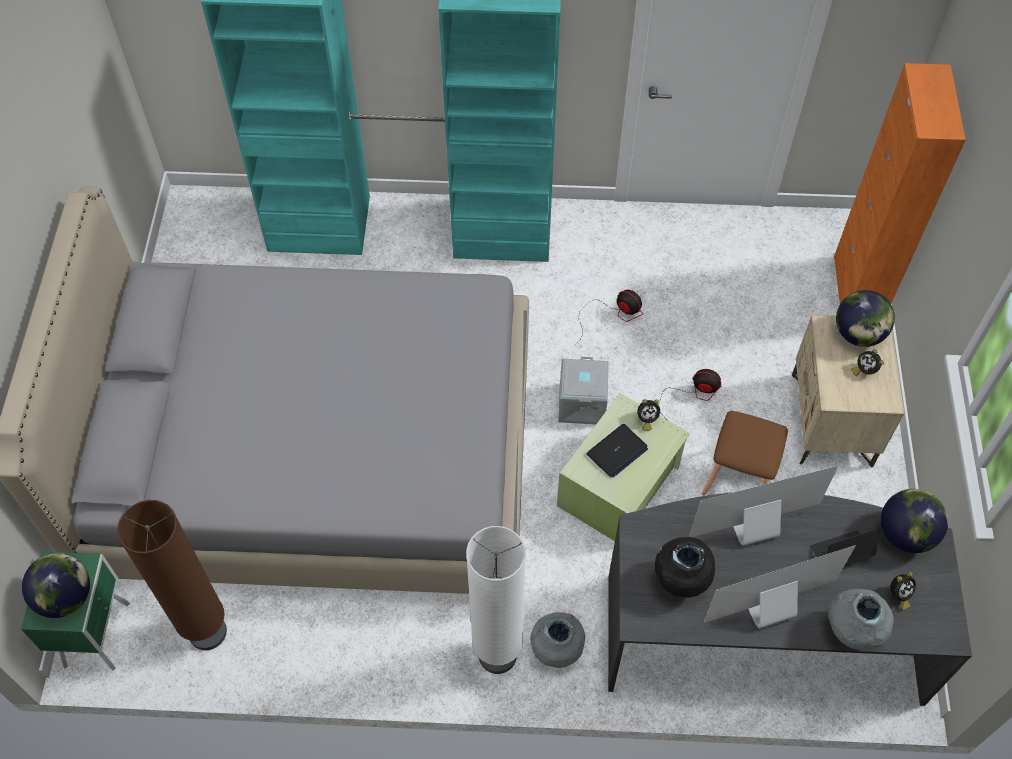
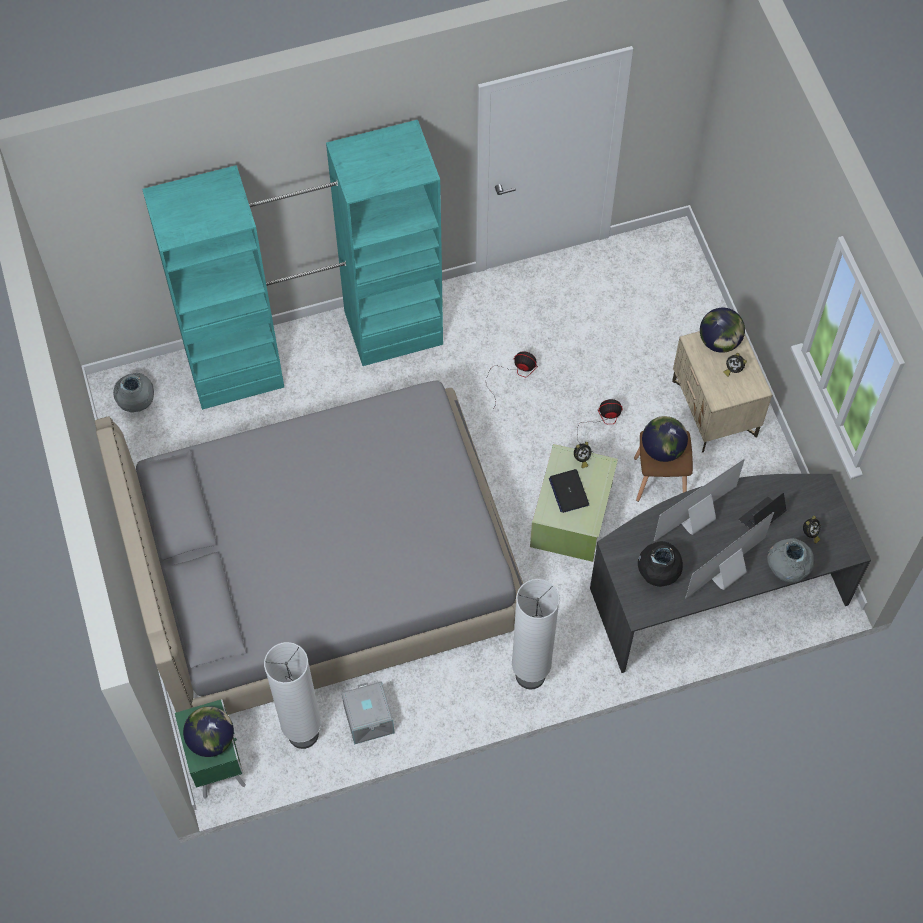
camera: 20 degrees left, 5 degrees up
(207, 632) = (303, 734): brown floor lamp -> white floor lamp
(557, 649) = (572, 655): grey vase -> grey vase (137, 403)
(580, 403) = (516, 458): grey storage box -> grey storage box (368, 719)
(617, 451) = (568, 491): laptop -> laptop turned 135 degrees clockwise
(856, 290) = (699, 292): orange cabinet -> none
(905, 534) = (801, 488): globe -> globe (662, 449)

